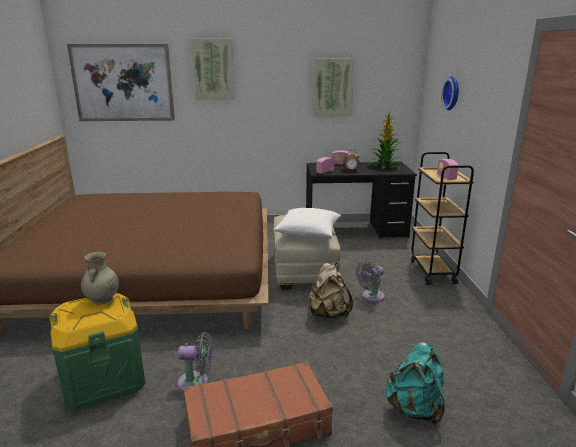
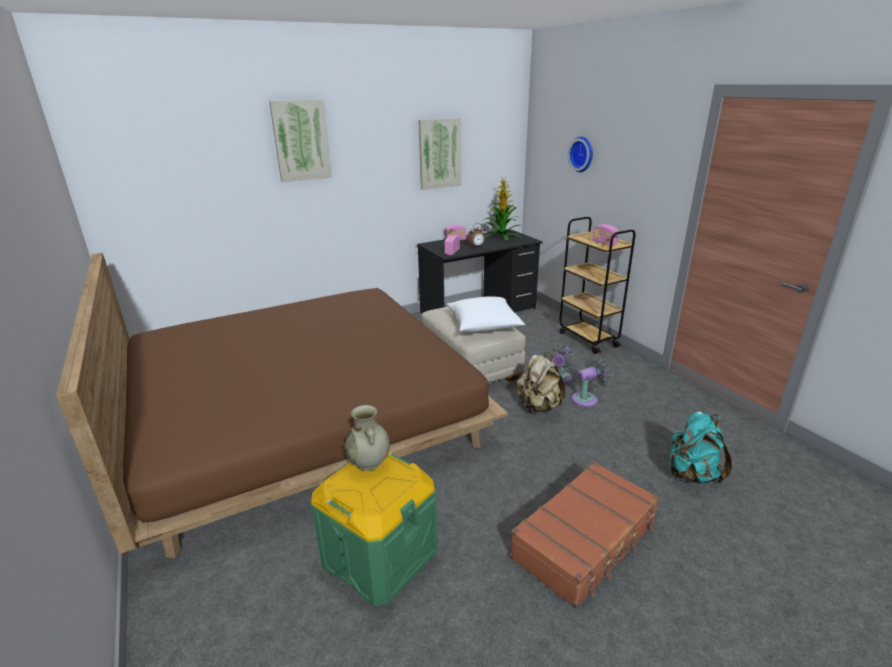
camera: 25 degrees left, 5 degrees up
(123, 83) = (176, 167): picture -> none
(196, 382) = (485, 521): grey fan -> grey fan (587, 399)

